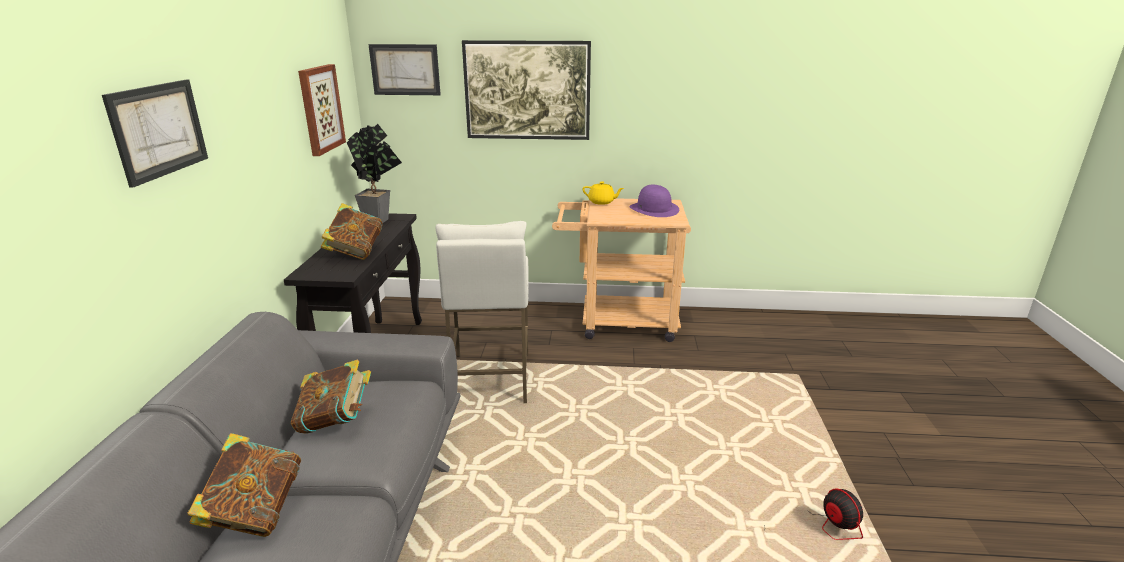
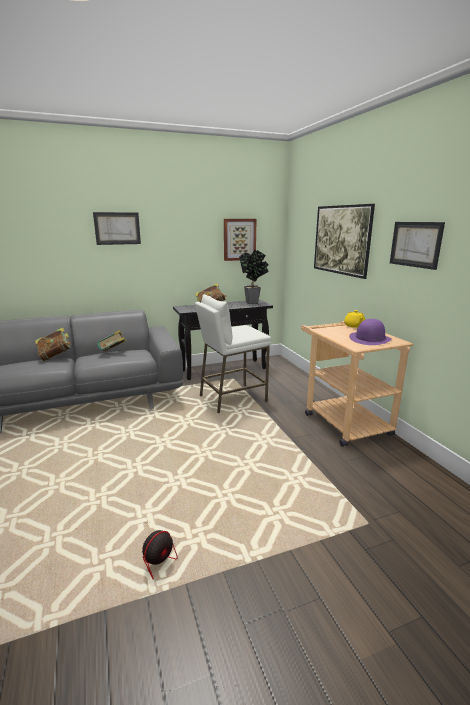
camera: 65 degrees right, 5 degrees down
(405, 69) = (299, 225): picture -> picture (415, 244)

